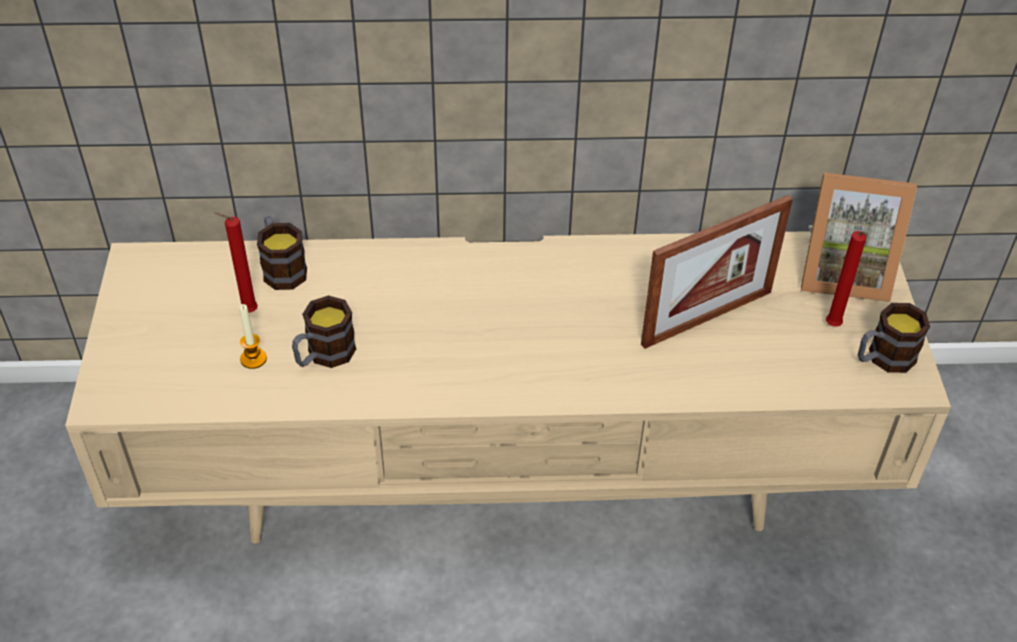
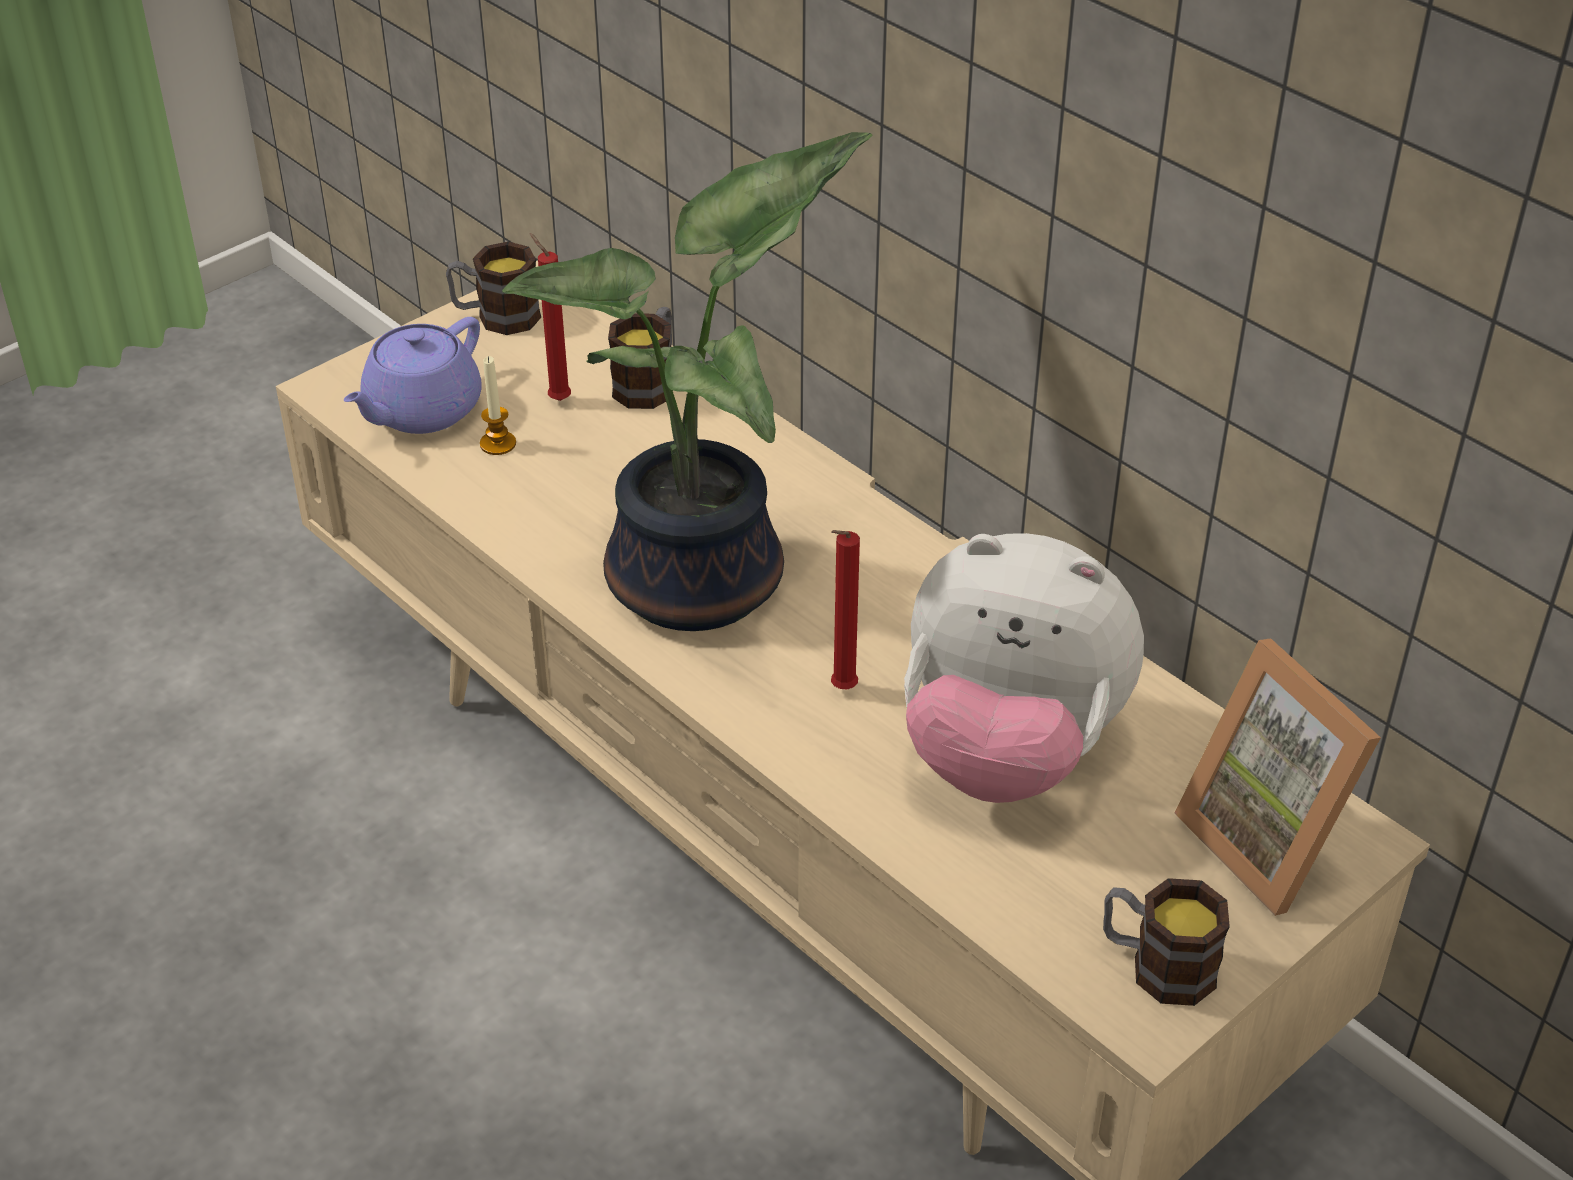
camera: 50 degrees right, 5 degrees down
(180, 374) = (421, 411): none -> purple teapot
(324, 355) = (561, 487): mug -> mug (496, 317)
(471, 346) = (706, 584): none -> potted plant
(707, 318) = (1008, 752): picture frame -> plush toy
(833, 327) = (1150, 883): red candle -> red candle (840, 690)

